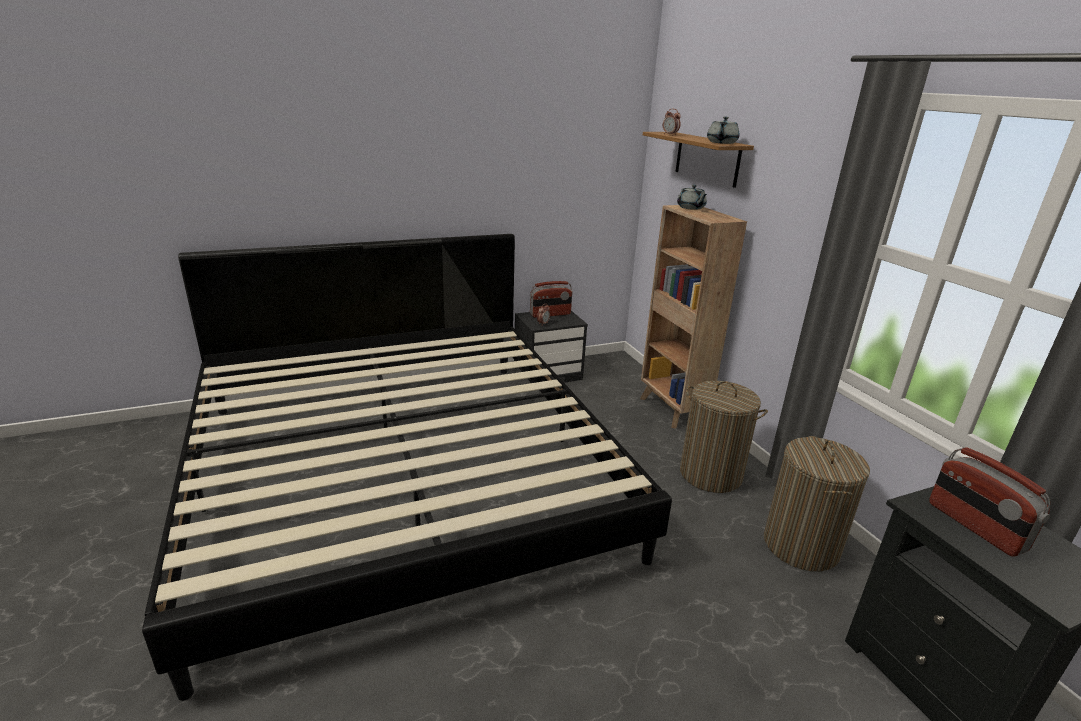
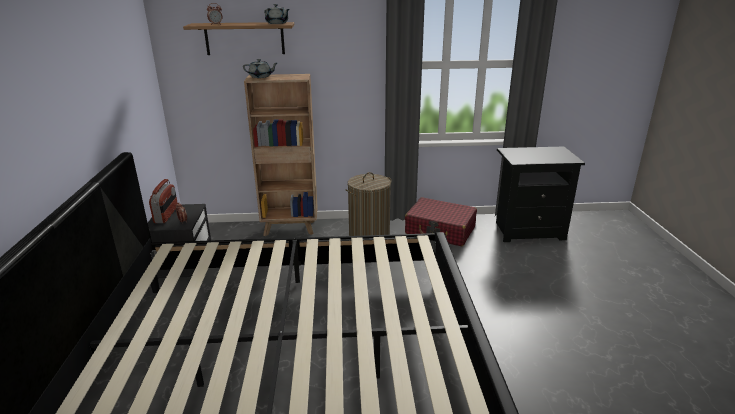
camera: 70 degrees left, 0 degrees up
(801, 546) = (440, 230): laundry basket -> red suitcase
(974, 526) = (530, 156): radio -> none

